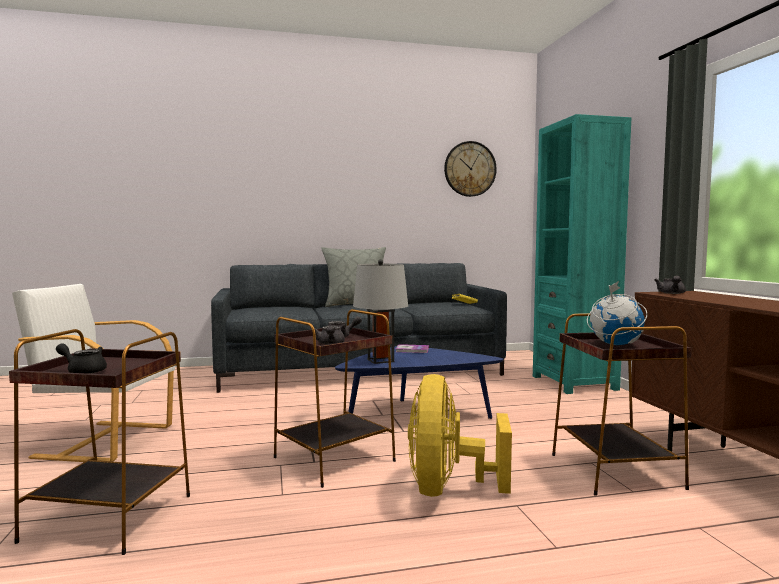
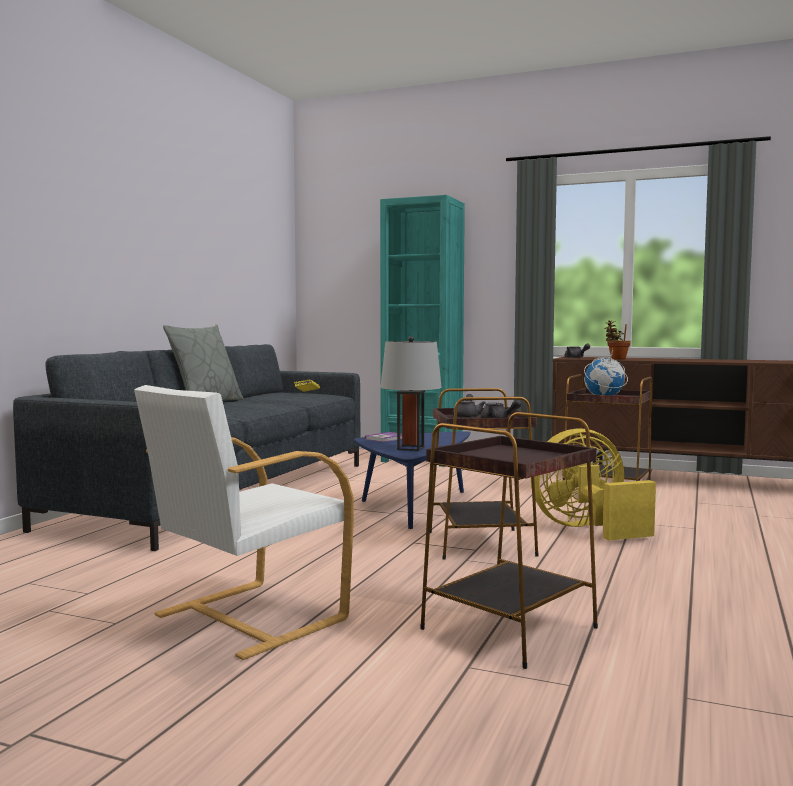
camera: 55 degrees left, 0 degrees up
(83, 371) = (519, 460): black teapot -> none
(448, 489) = (587, 529): yellow fan -> yellow fan turned 120 degrees clockwise
(470, 169) = (252, 227): wall clock -> none
(708, 299) = (616, 359): none -> potted plant

